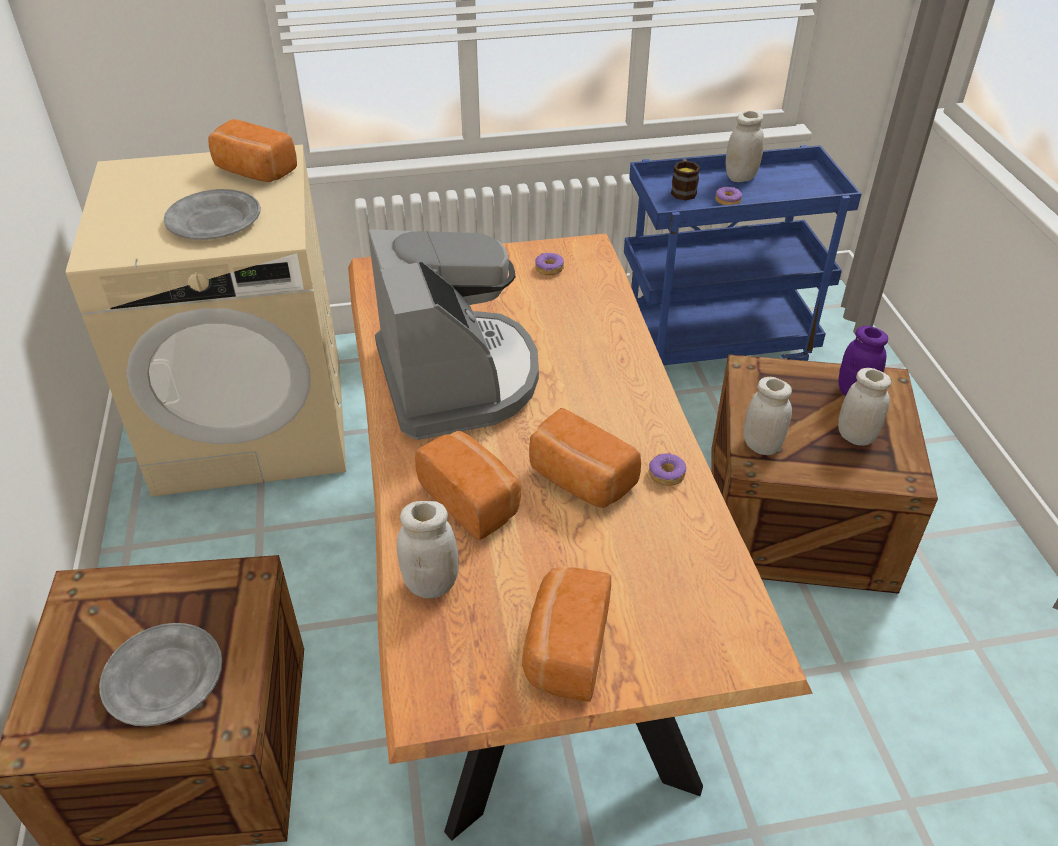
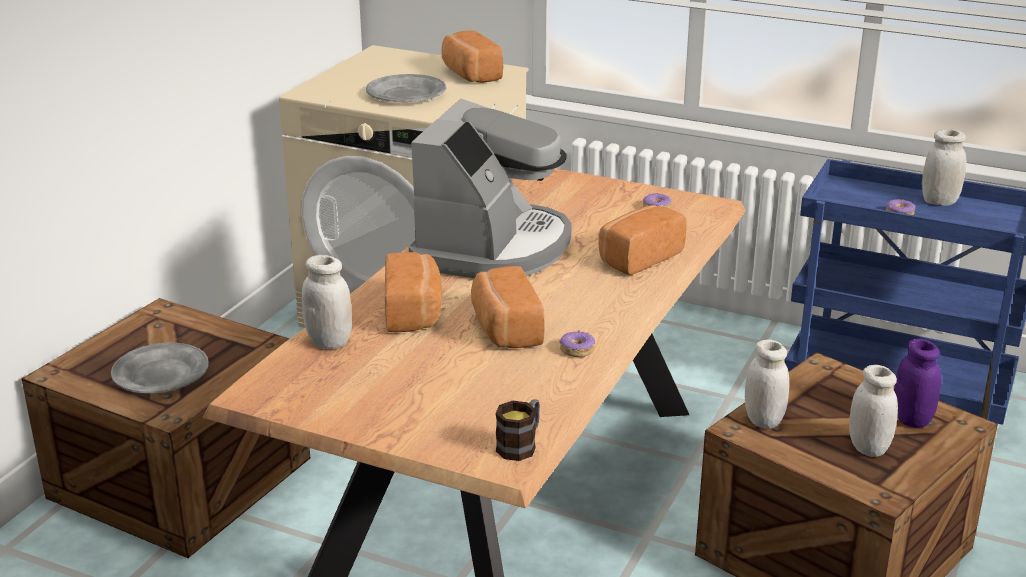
camera: 35 degrees right, 15 degrees down
(564, 649) = (372, 405): bread -> bread (638, 257)
(683, 190) = (864, 195): mug -> mug (521, 445)

